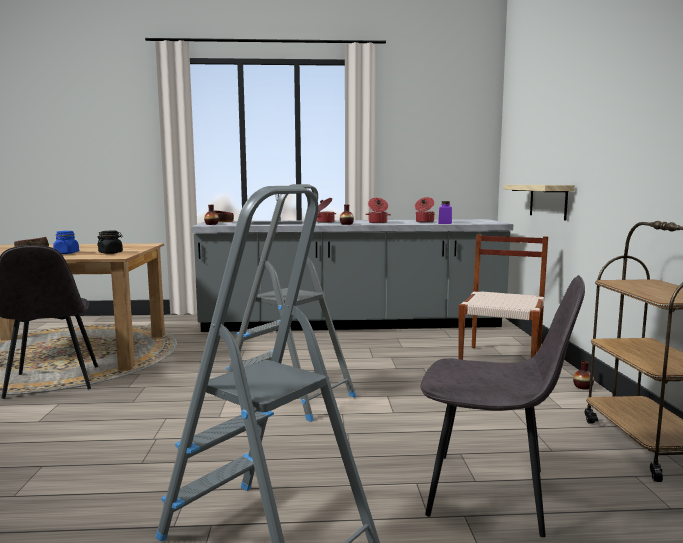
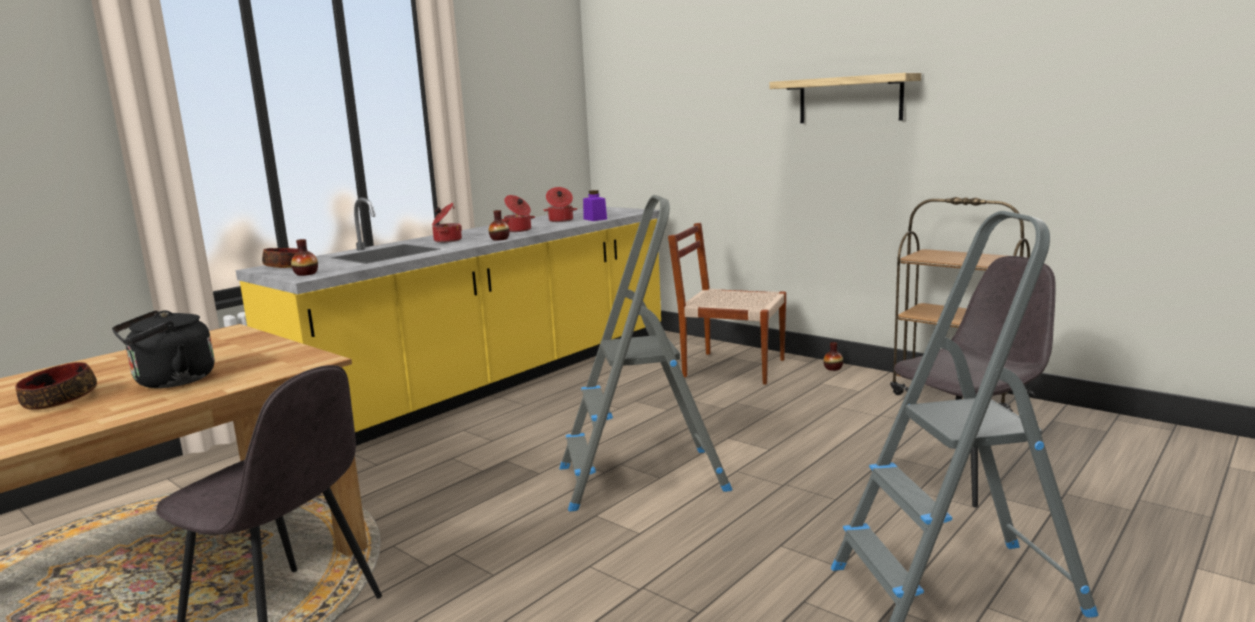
camera: 45 degrees left, 5 degrees up
(66, 253) = (170, 382): blue jar -> black kettle
(110, 253) = (259, 359): black jar -> none
(352, 324) = (496, 380): grey counter -> yellow counter
(501, 361) = (731, 368): chair -> chair turned 45 degrees counterclockwise
(548, 201) = (714, 179): shelf -> shelf (850, 99)

